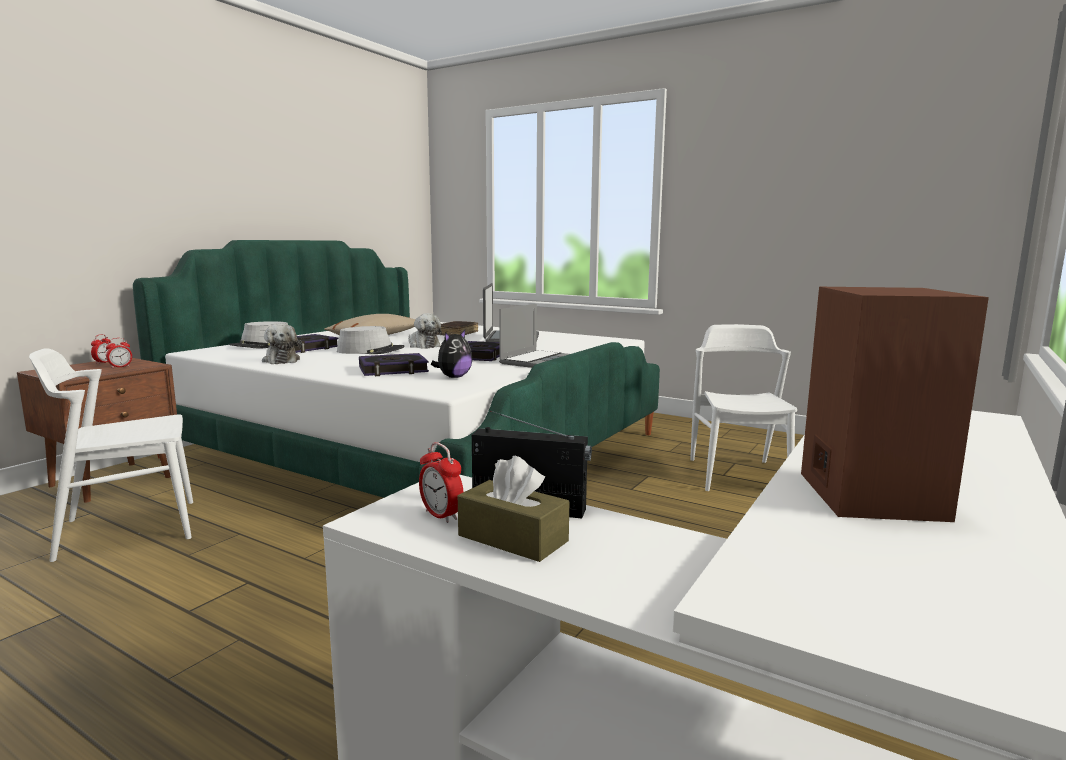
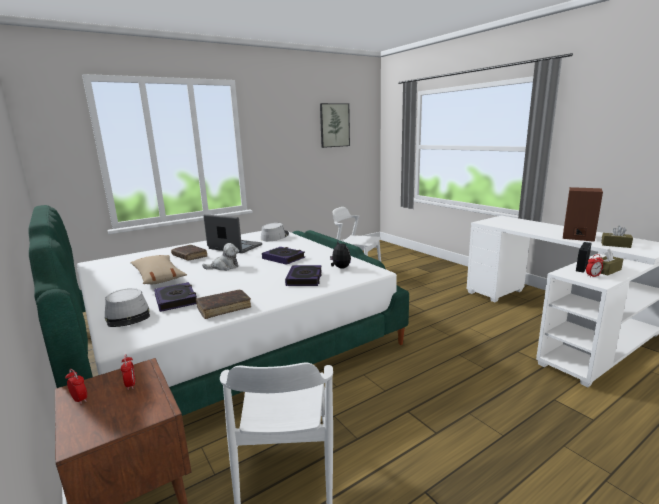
camera: 65 degrees left, 5 degrees up
(281, 360) = (224, 308): plush toy -> brown book
(370, 350) = (222, 281): grey hat -> grey hat (274, 236)
(537, 361) = (314, 250): laptop -> none
(834, 549) = (615, 245): none -> brown tissue box
(882, 156) = (334, 125): none -> picture

